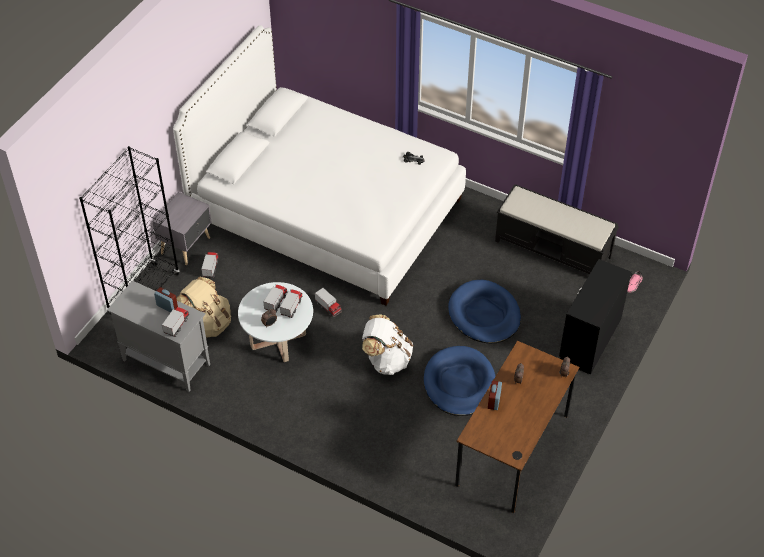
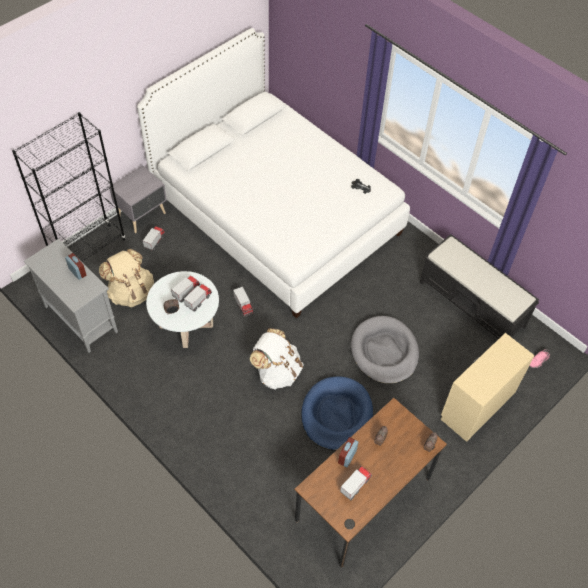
camera: 15 degrees right, 5 degrees up
(176, 325) = (78, 293): toy truck -> toy truck (355, 485)
(484, 314) = (384, 352): blue dog bed -> grey dog bed
(589, 340) = (476, 405): black dresser -> beige dresser

